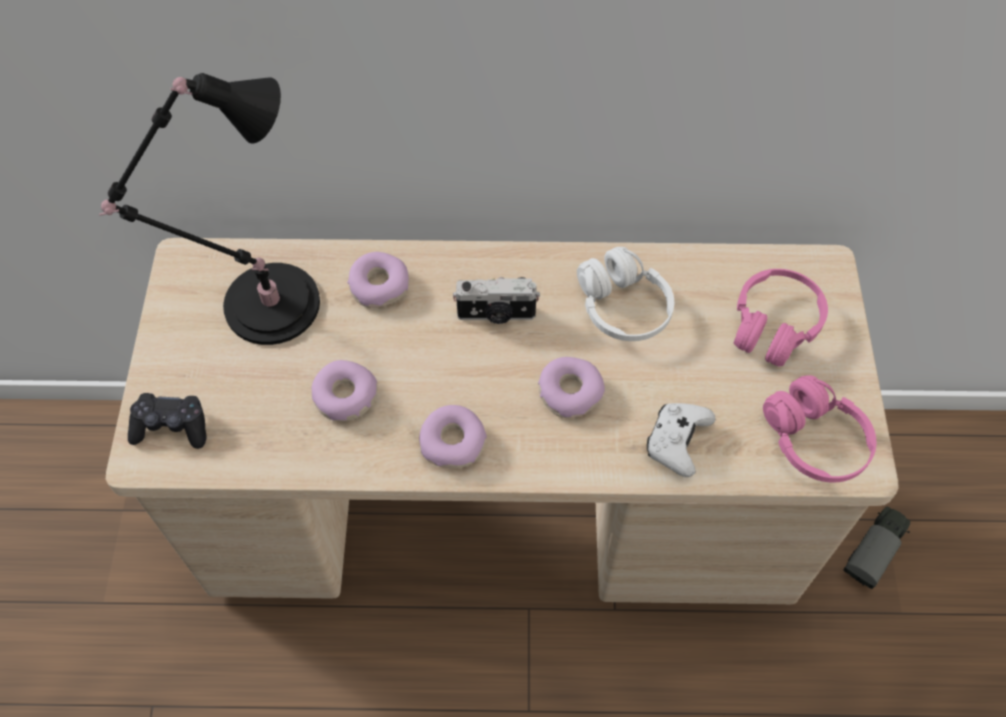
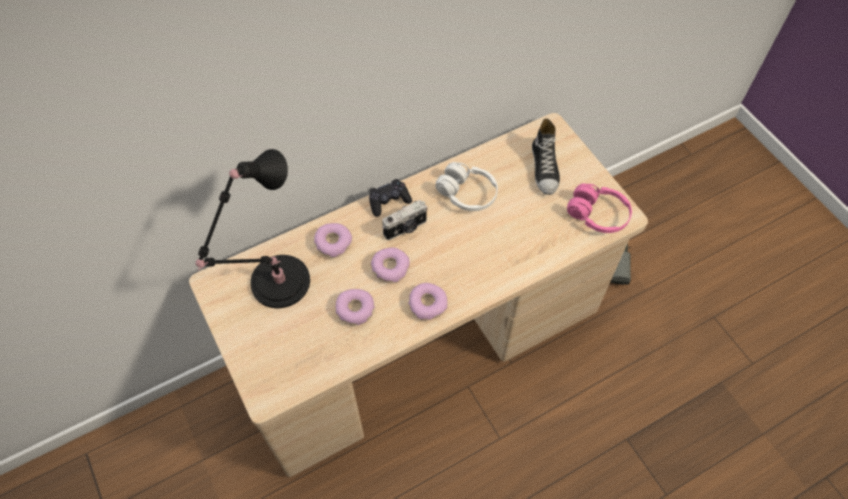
camera: 30 degrees left, 0 degrees up
(171, 426) = (270, 374): black game controller -> black game controller (389, 201)
(570, 392) = (469, 249): donut -> donut (390, 268)
(676, 442) = (536, 248): white game controller -> none
(774, 325) = (545, 168): pink headphones -> shoe

